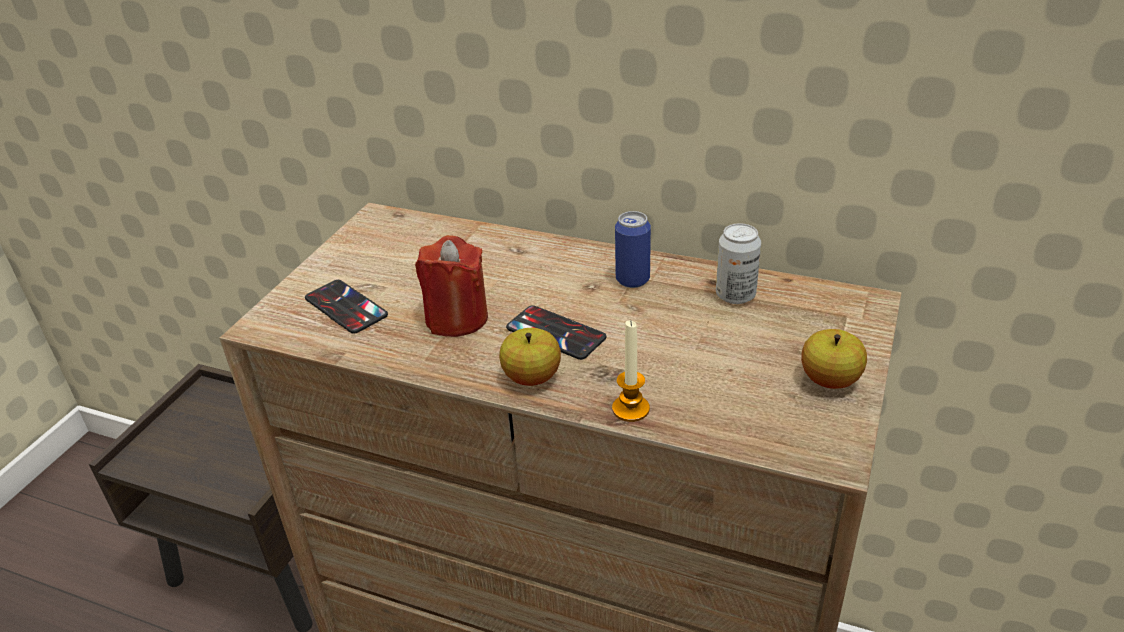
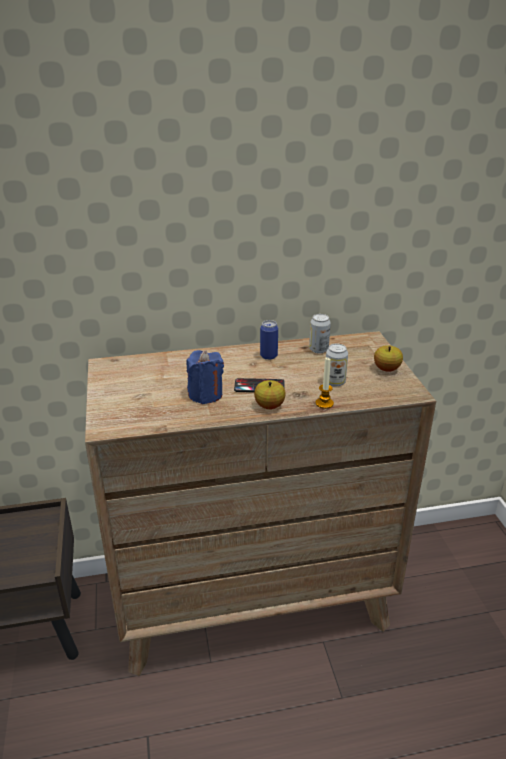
camera: 35 degrees left, 5 degrees down
(345, 307) = (140, 407): phone -> none
(457, 318) = (205, 394): red candle -> blue candle
(696, 372) = (334, 382): none -> can

